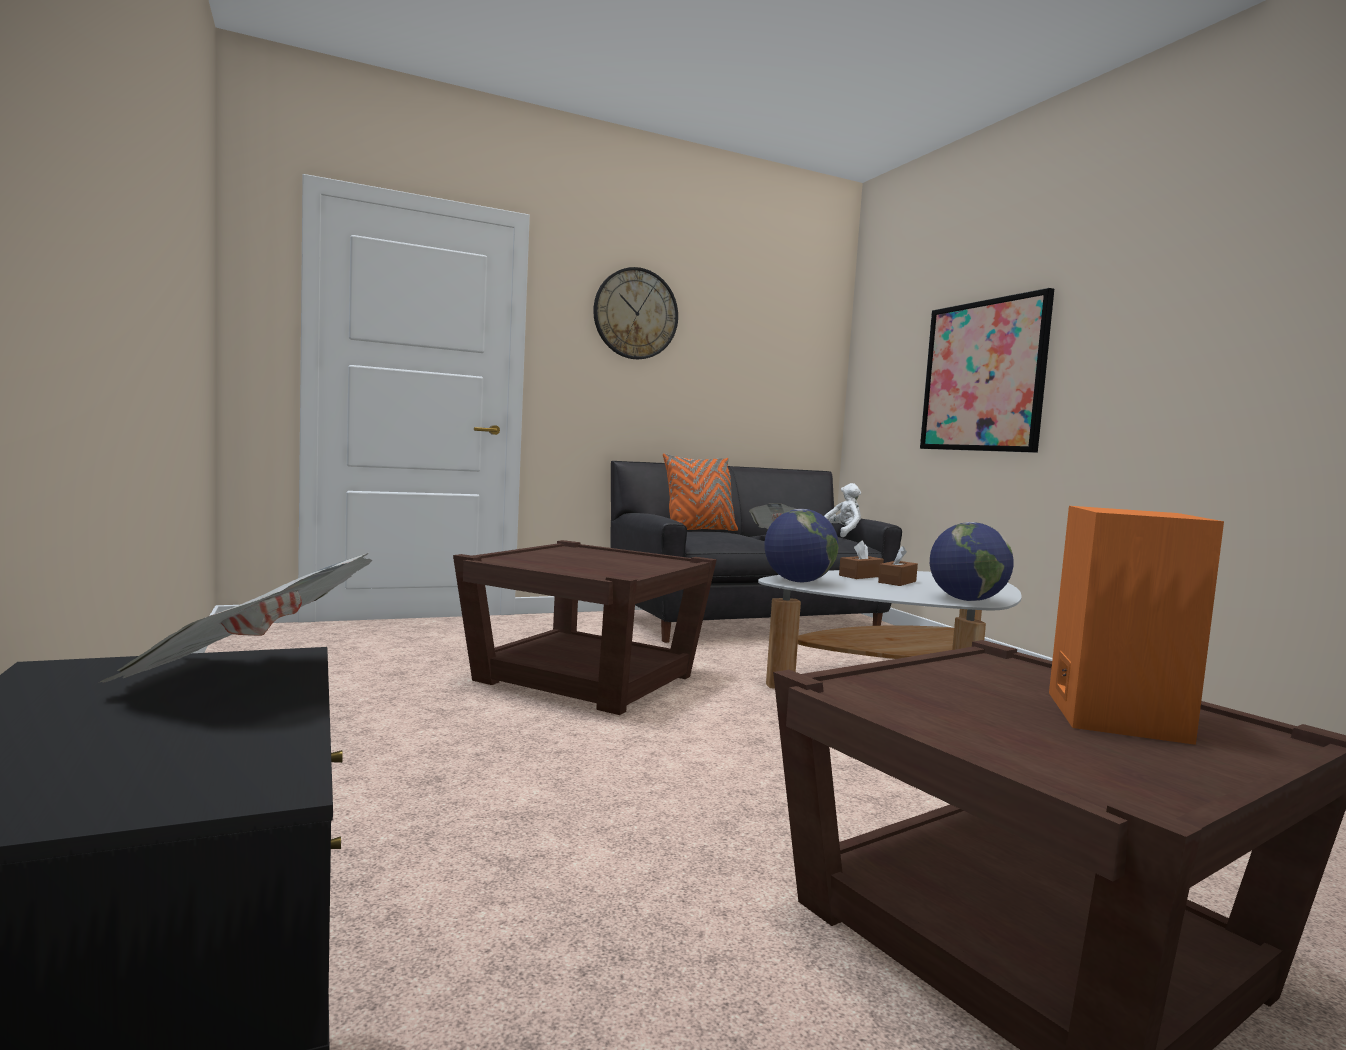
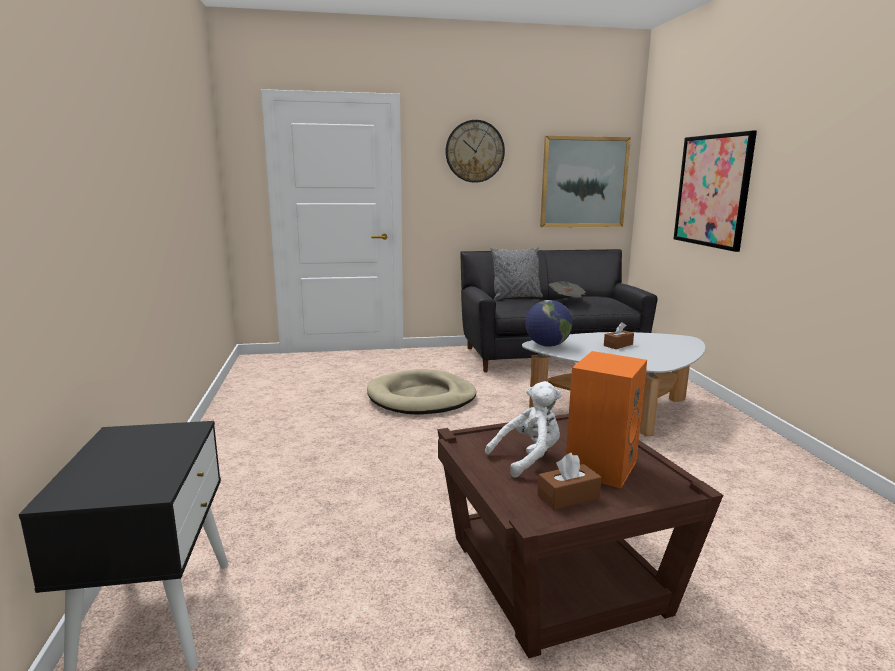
camera: 15 degrees right, 10 degrees up
(245, 680) = (173, 441): newspaper -> none
(585, 678) = (421, 397): brown side table -> beige dog bed
(699, 531) = (516, 297): orange pillow -> grey pillow
(781, 374) = (584, 182): none -> picture
(842, 534) = (618, 298): white plush toy -> white plush toy (528, 458)
(860, 576) = (598, 339): brown tissue box -> brown tissue box (568, 497)
(966, 600) = (648, 363): globe -> none

